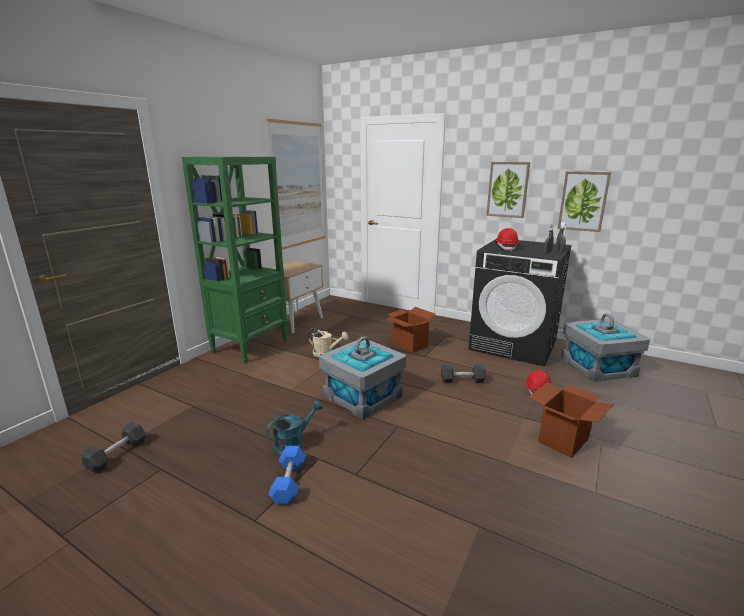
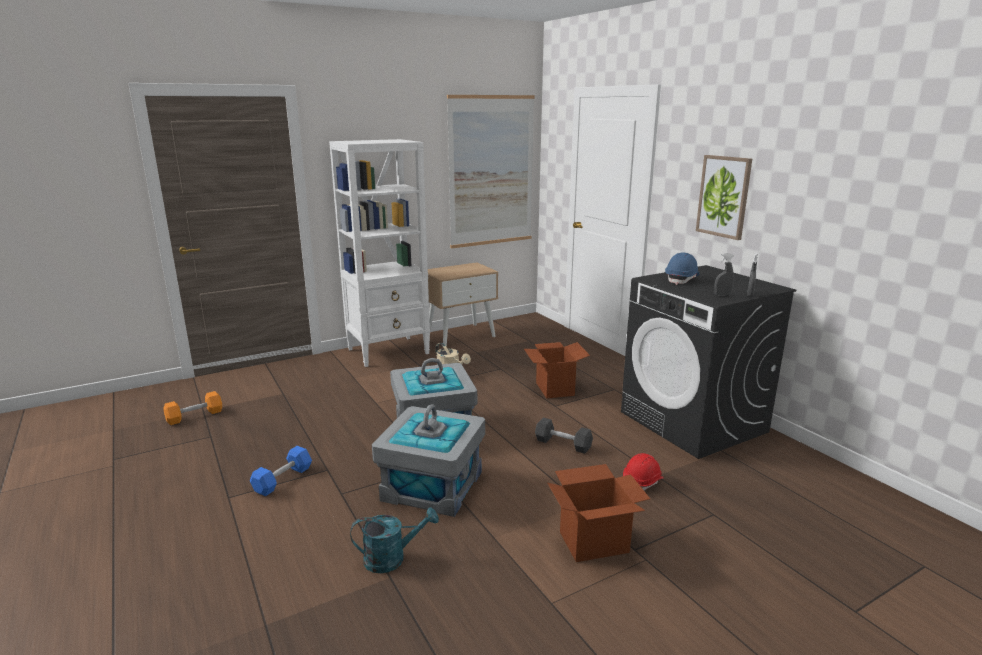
camera: 30 degrees right, 0 degrees up
(117, 455) = (195, 416): black dumbbell -> orange dumbbell
(251, 346) = (389, 351): green bookcase -> white bookcase
(293, 444) = (321, 451): turquoise watering can -> turquoise watering can (392, 558)
(506, 247) = (682, 279): red hard hat -> blue hard hat
(583, 201) = (817, 224): picture -> none
(597, 367) = (780, 482): grey storage box -> grey storage box (432, 486)

